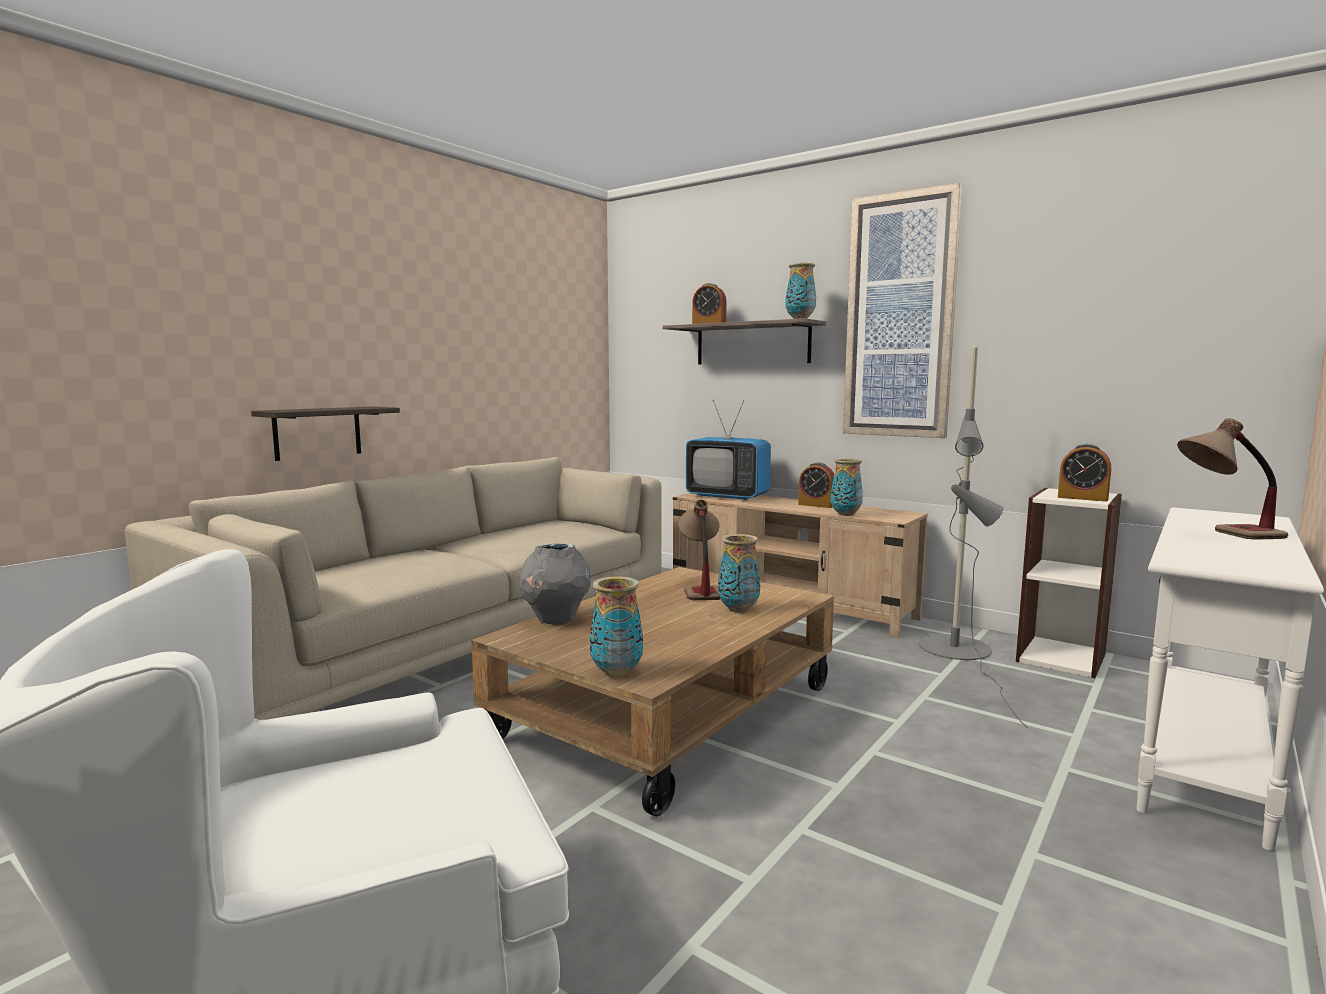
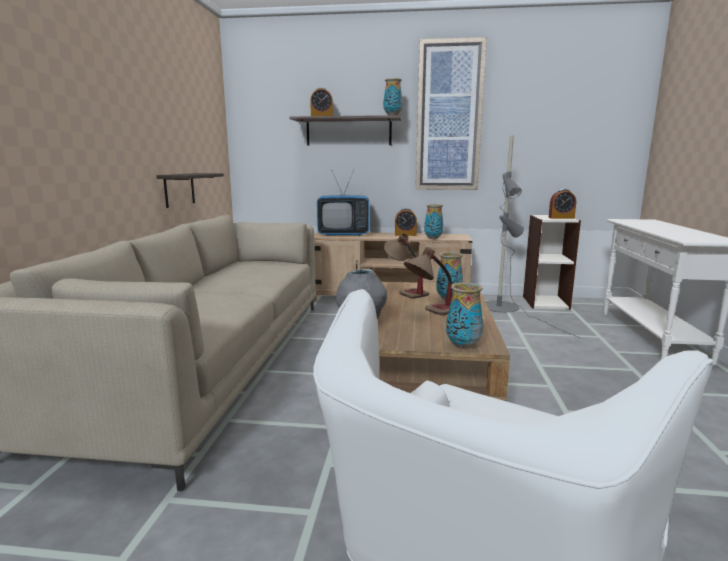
camera: 30 degrees left, 5 degrees up
(317, 432) = (72, 200): shelf -> shelf (179, 189)
(1225, 535) = (664, 228): table lamp -> table lamp (430, 313)

